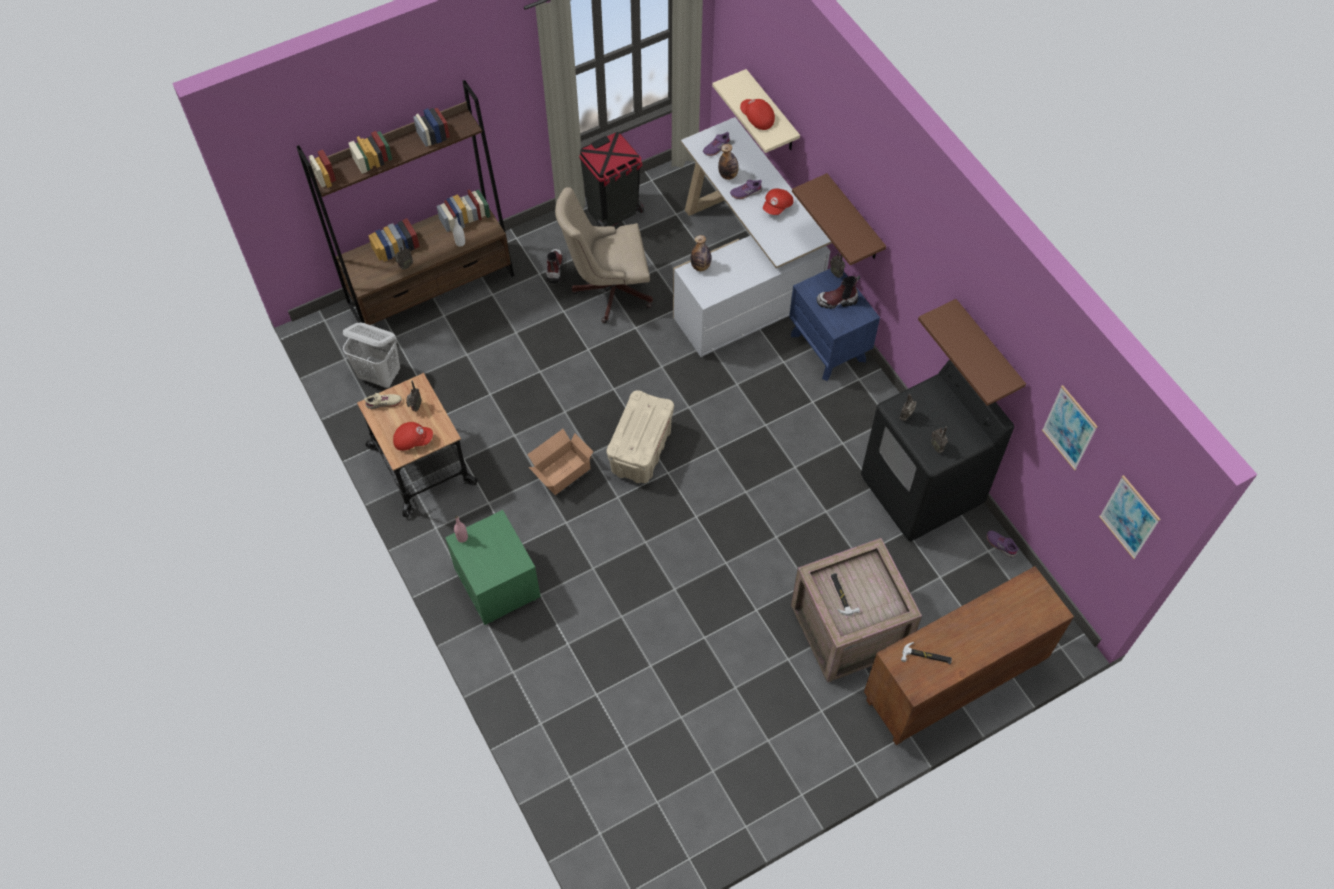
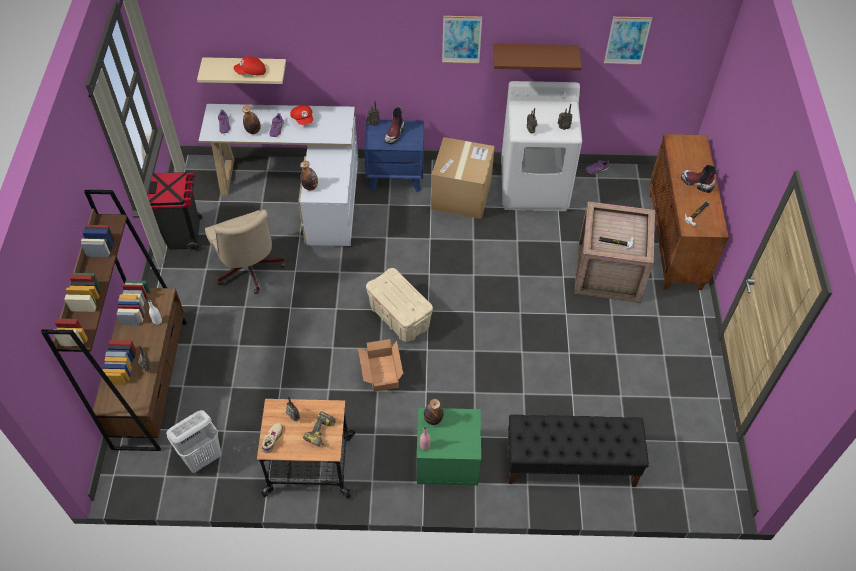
camera: 60 degrees left, 5 degrees down
(413, 440) = (323, 434): red cap -> power drill
(497, 529) = (433, 419): none -> bottle
(554, 268) = (202, 294): boot -> boot (696, 183)
(562, 702) = (570, 464): none -> black bench
(608, 290) = (249, 271): beige office chair -> beige office chair turned 45 degrees counterclockwise
(850, 423) = (461, 195): none -> cardboard box
(854, 219) = (368, 74): brown shelf -> none
(921, 491) = (534, 186): black washing machine -> white washing machine
(1129, 517) = (695, 53): picture -> picture (461, 39)

